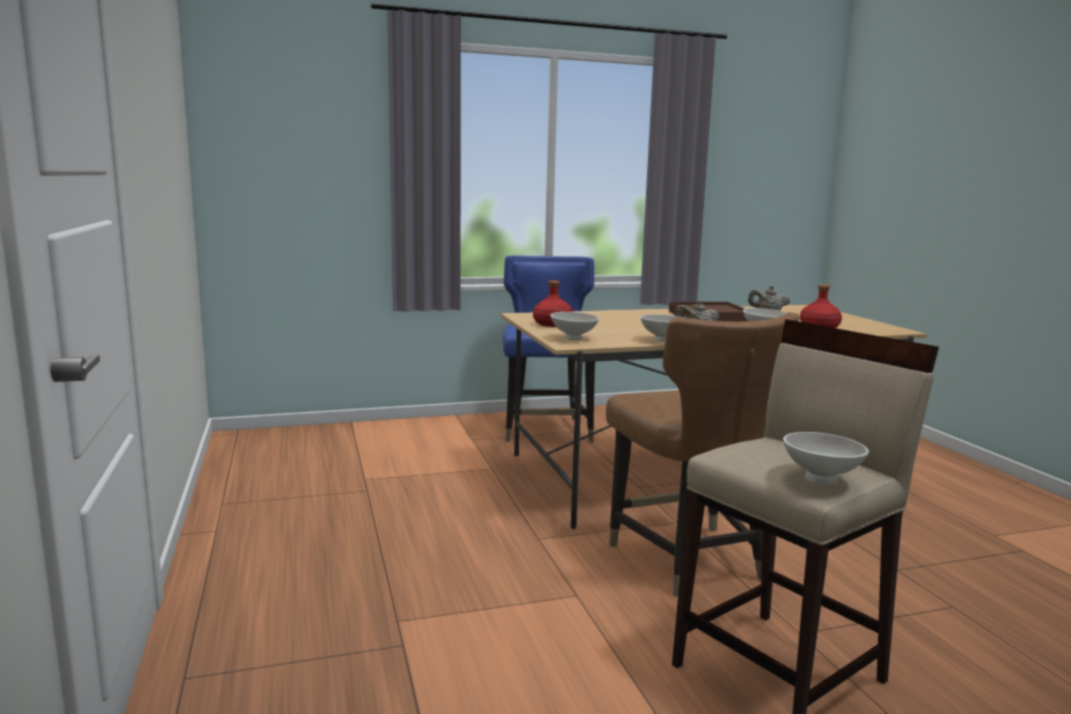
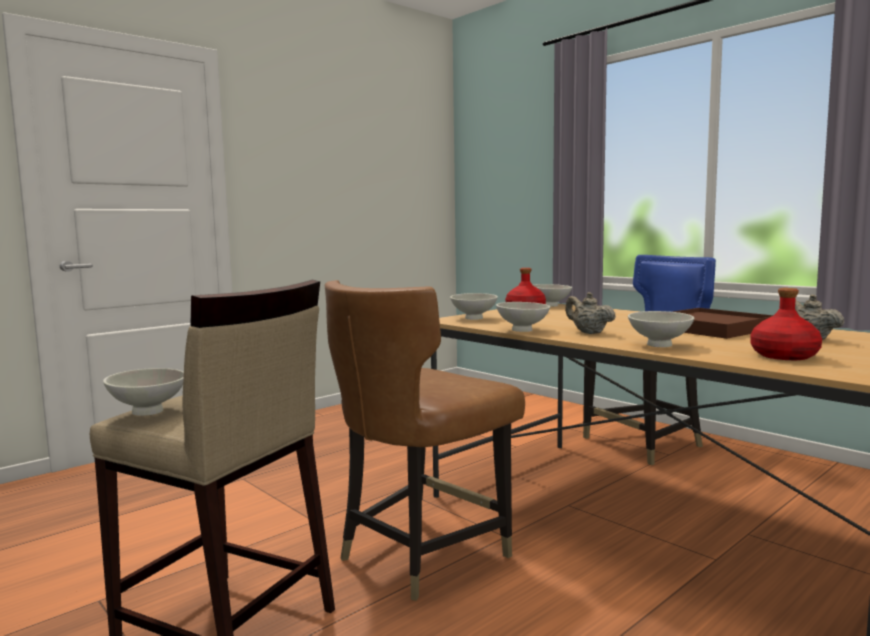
camera: 65 degrees right, 5 degrees down
(530, 315) = (551, 305): none -> white bowl

